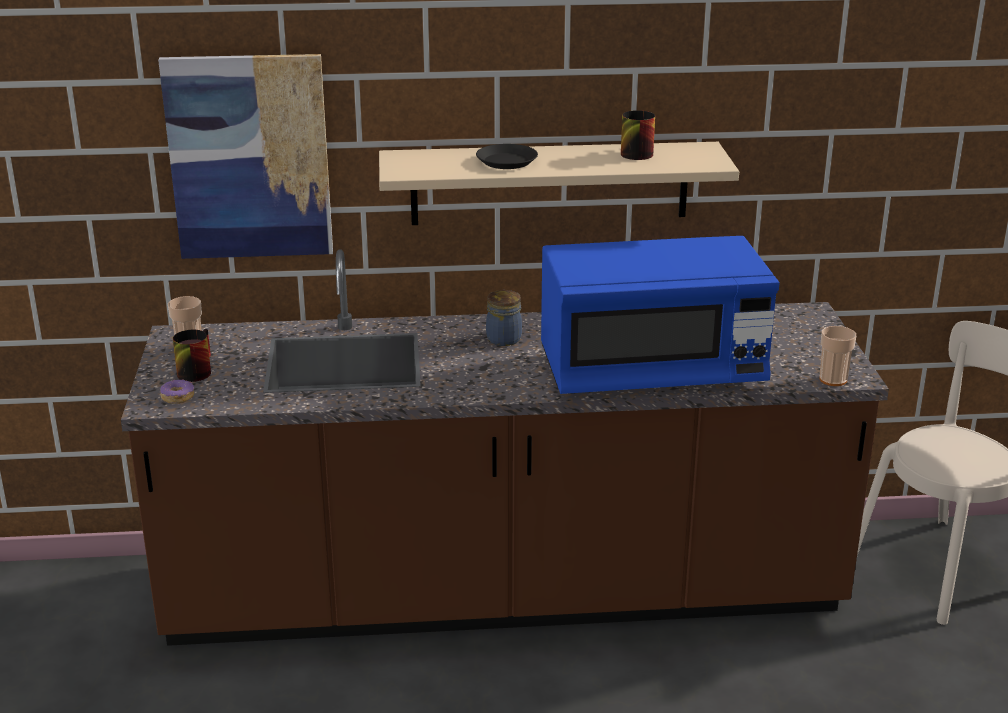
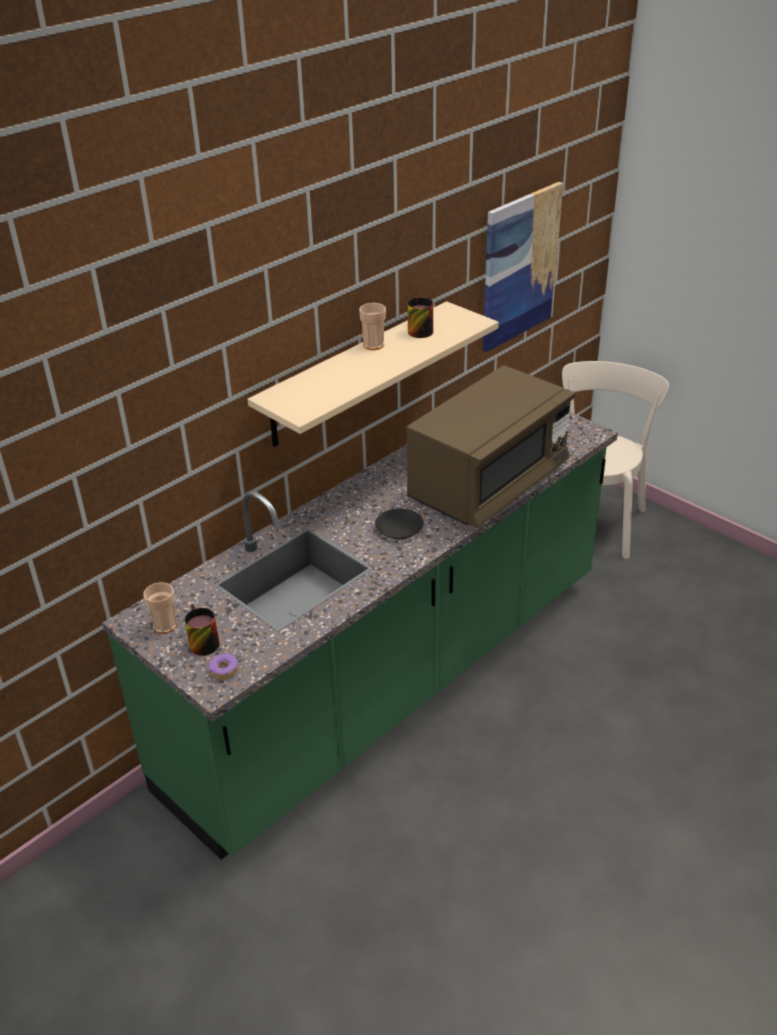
camera: 40 degrees left, 10 degrees up
(249, 157) = (155, 446): picture -> picture (519, 266)
(504, 595) = (392, 681): brown counter -> green counter
(505, 338) = (370, 503): jar -> none
(507, 161) = (353, 372): black plate -> black plate (399, 528)
(651, 371) = (488, 484): blue microwave -> brown microwave
(833, 379) = (585, 440): cup -> cup (373, 345)

